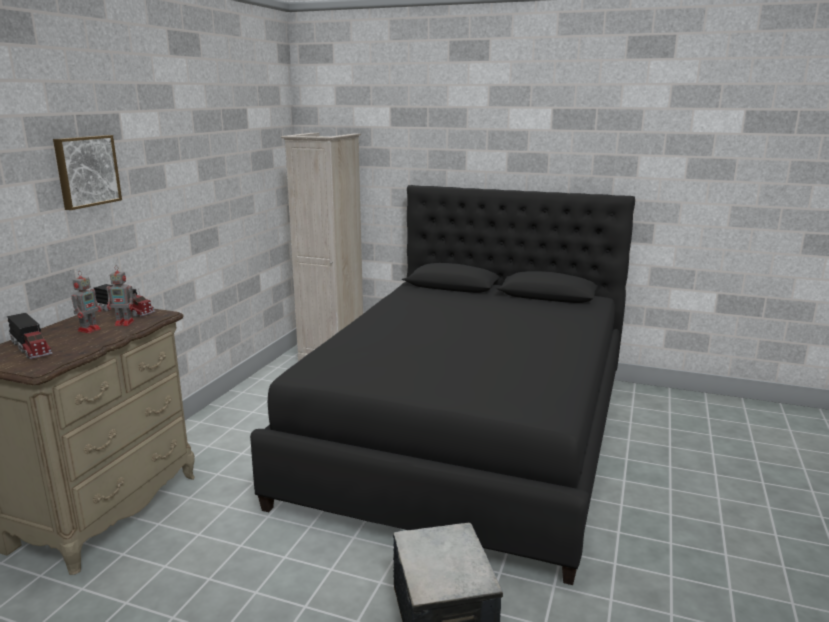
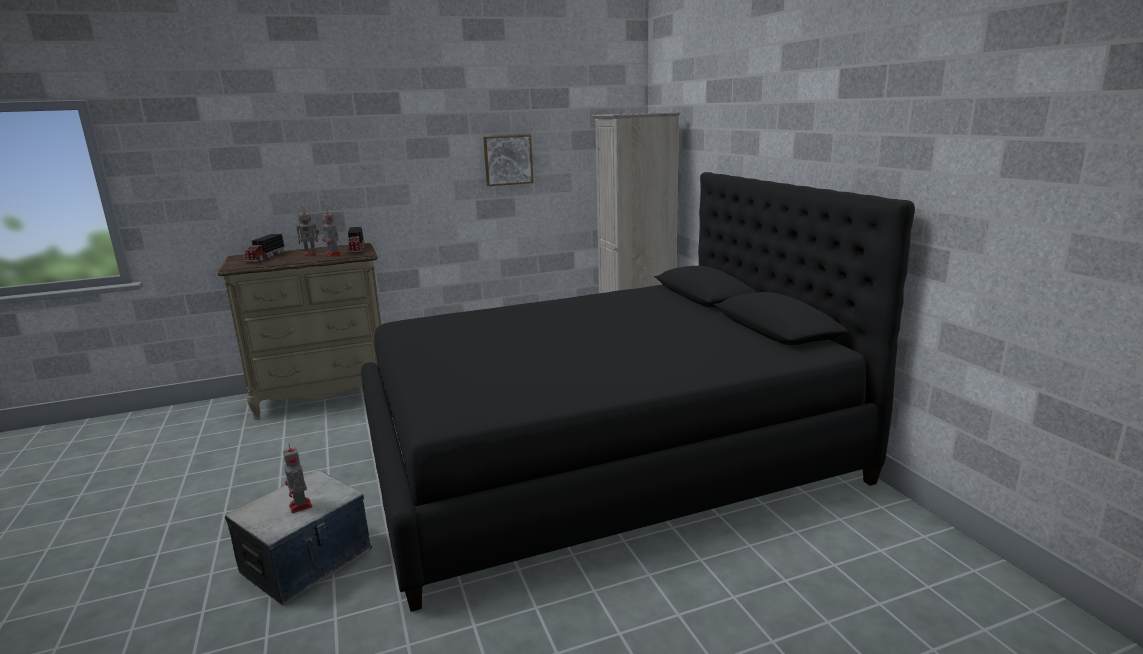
camera: 50 degrees right, 0 degrees up
(86, 171) = (358, 137): picture -> picture (508, 160)
(455, 558) = (300, 507): none -> toy robot

